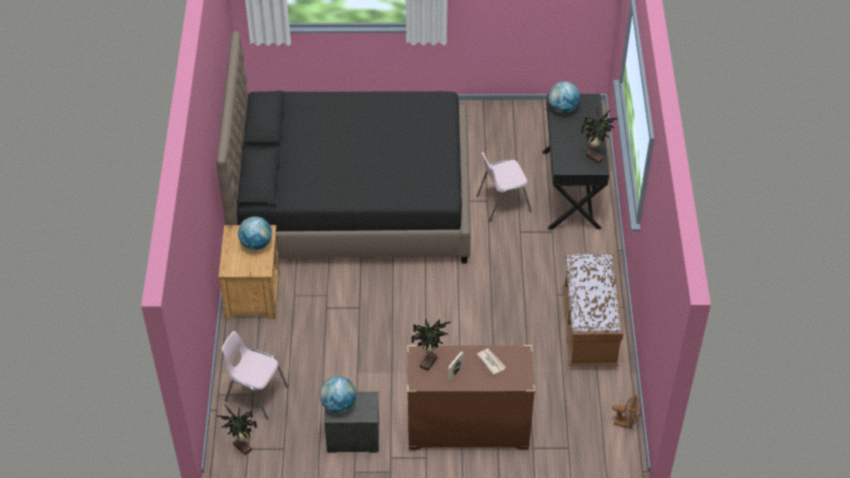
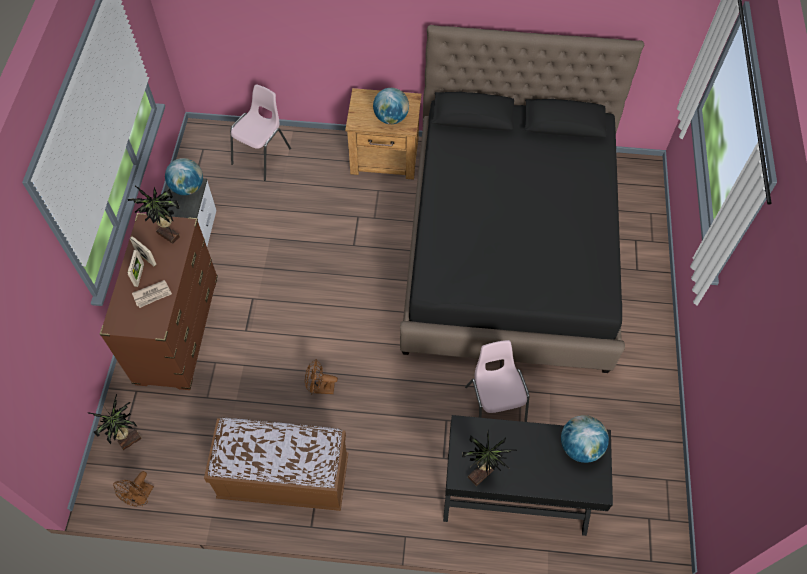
camera: 95 degrees right, 10 degrees up
(242, 448) = (205, 144): potted plant -> potted plant (129, 439)
(473, 375) = (139, 275): none -> picture frame
(507, 315) = (320, 388): none -> brown fan

